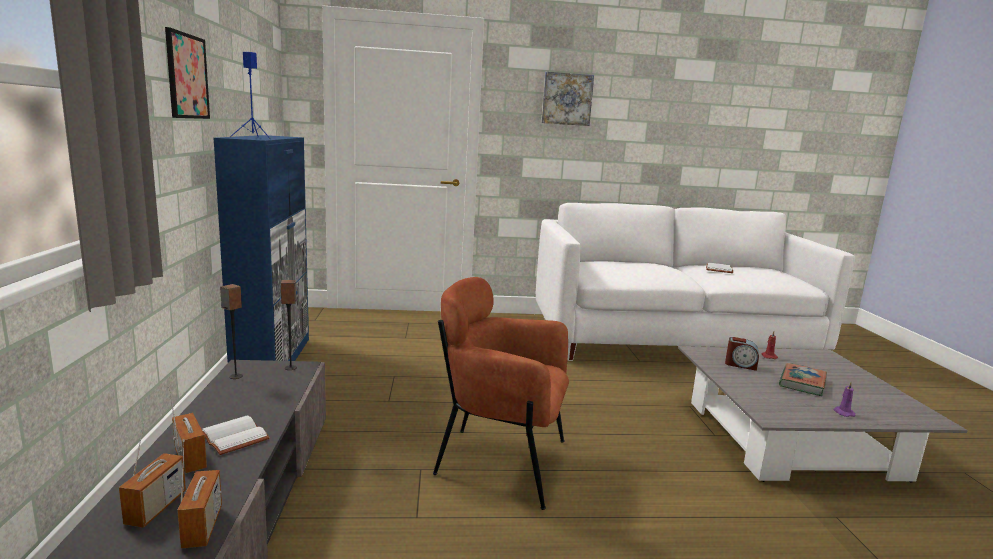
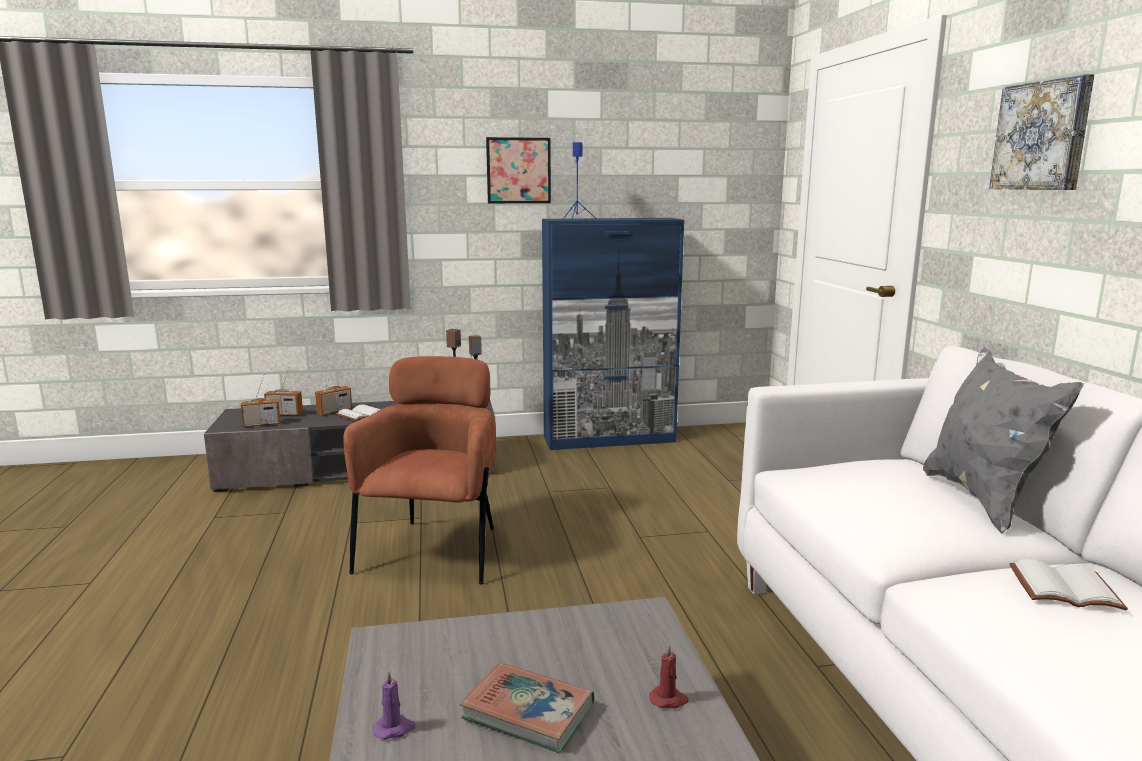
camera: 85 degrees right, 0 degrees up
(636, 261) = (982, 499): none -> grey pillow
(740, 365) = (596, 650): alarm clock -> none

